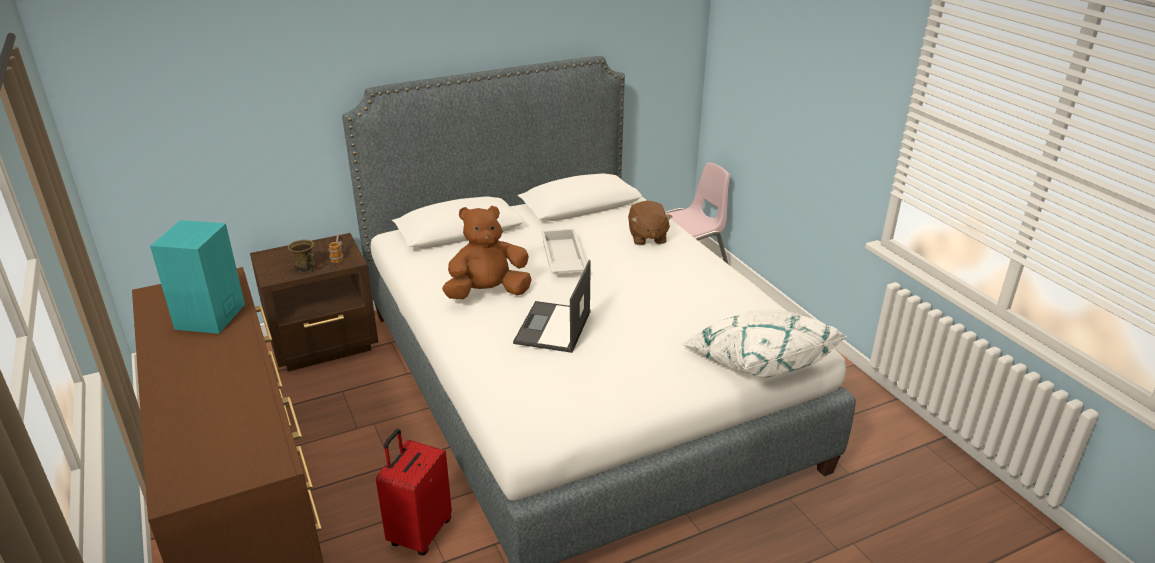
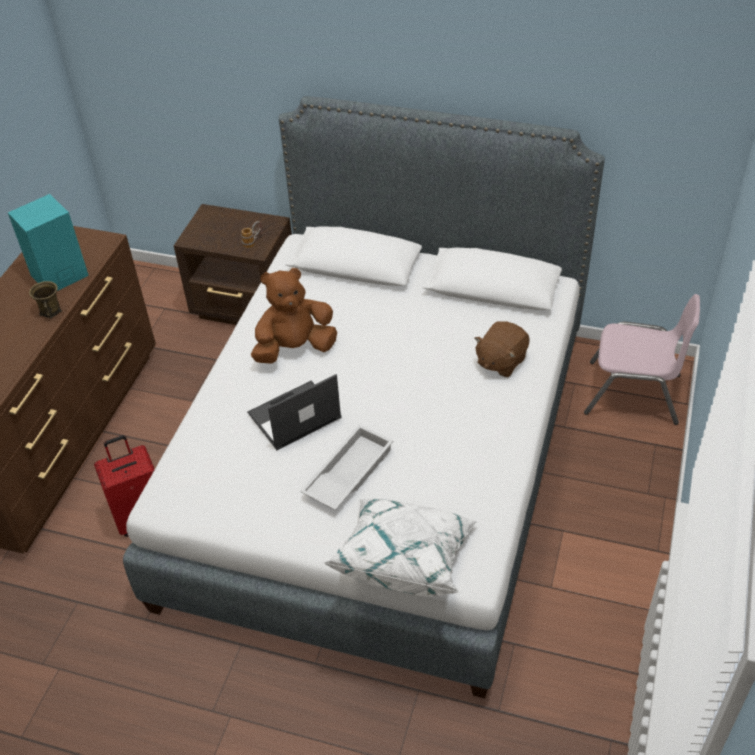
camera: 45 degrees right, 15 degrees up
(305, 267) = (220, 241): brown mug -> brown mug (51, 311)
(488, 293) = (295, 348): brown plush toy -> brown plush toy turned 45 degrees counterclockwise
(562, 259) = (395, 344): white tray -> white tray (347, 472)

